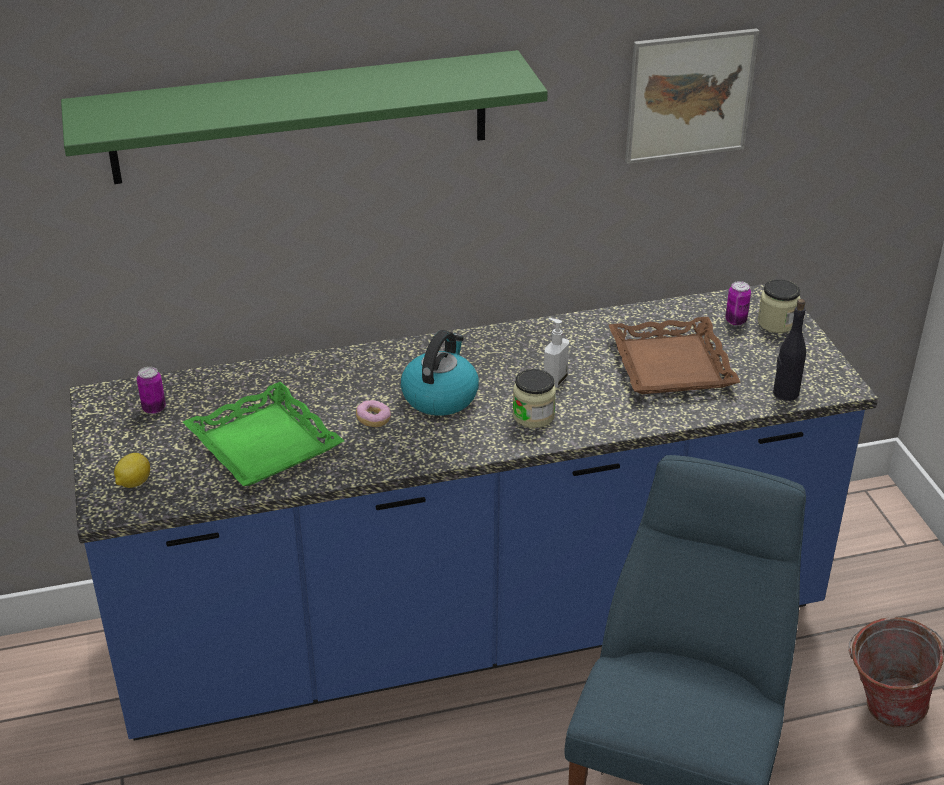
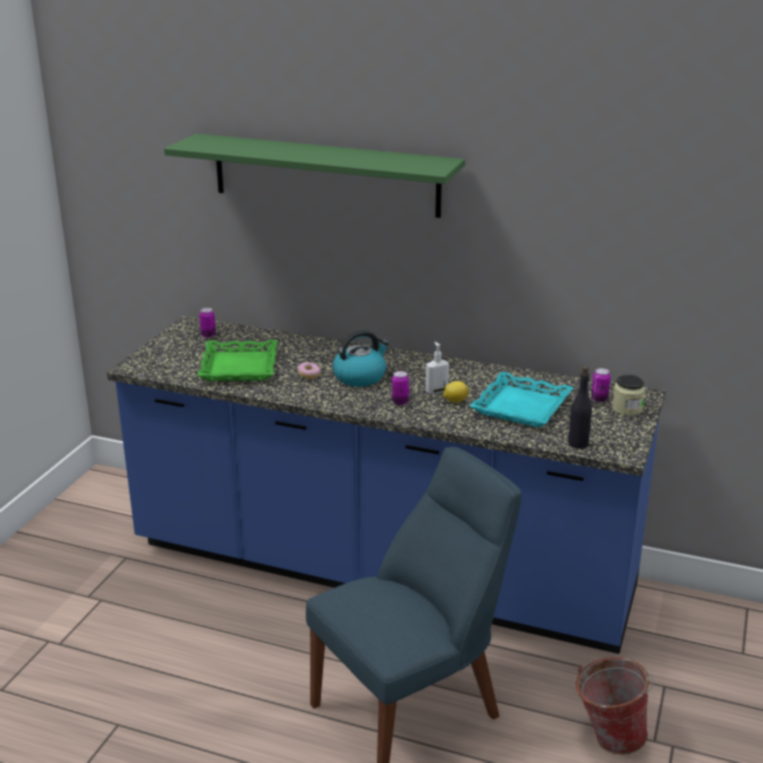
camera: 35 degrees right, 10 degrees down
(133, 483) = (157, 361): lemon -> lemon (455, 401)
(533, 415) = (400, 402): jar -> can
(670, 365) = (520, 406): brown tray -> turquoise tray
(689, 95) = (590, 220): picture -> none

